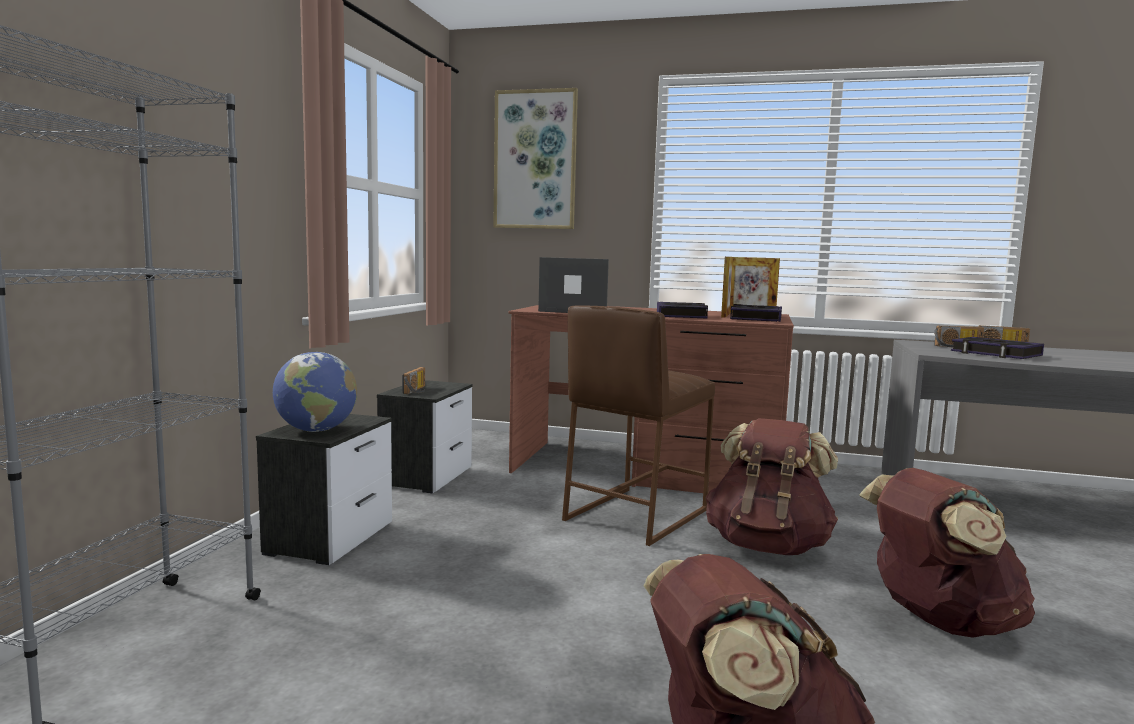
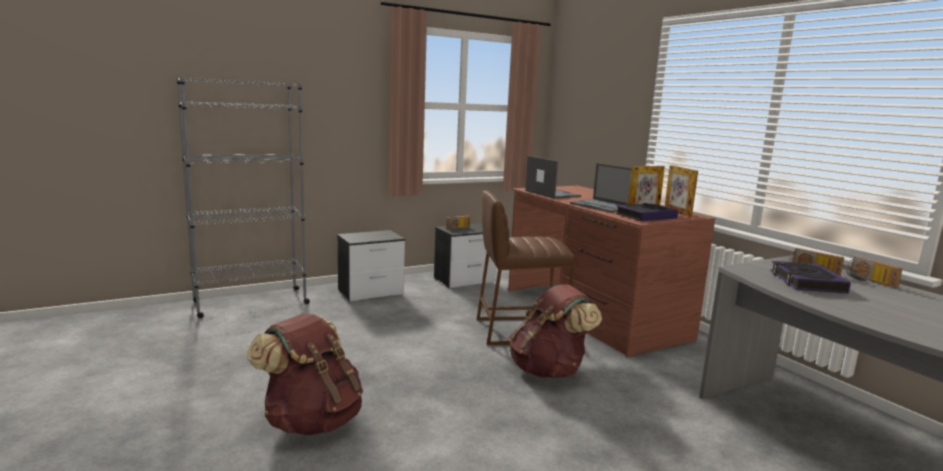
camera: 45 degrees right, 5 degrees up
(316, 430) = (361, 237): globe -> none
(535, 160) = (591, 83): picture -> none
(681, 316) = (602, 206): book -> laptop
(939, 621) = (540, 437): brown backpack -> none

